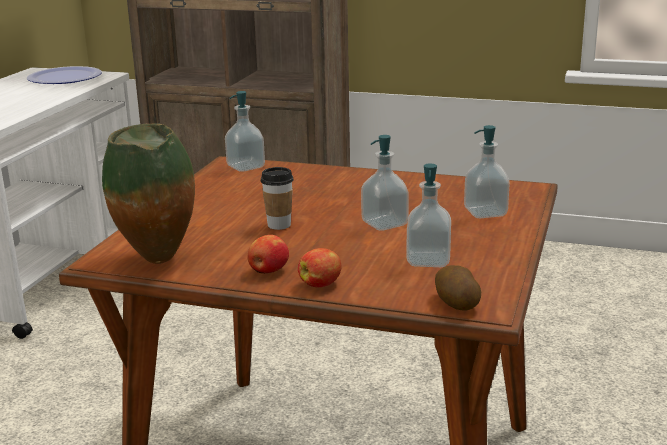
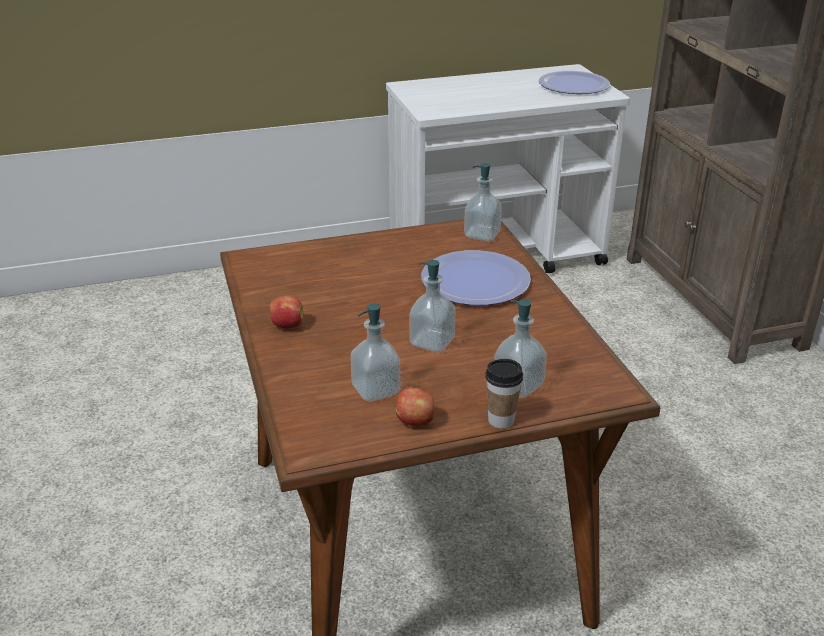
camera: 55 degrees right, 10 degrees up
(158, 262) = (263, 277): vase -> none
(279, 225) = (376, 296): cup -> cup (501, 420)
(314, 187) = (475, 280): none -> plate
(321, 284) = (284, 356): apple -> apple (416, 421)
(456, 303) = (303, 431): potato -> none

